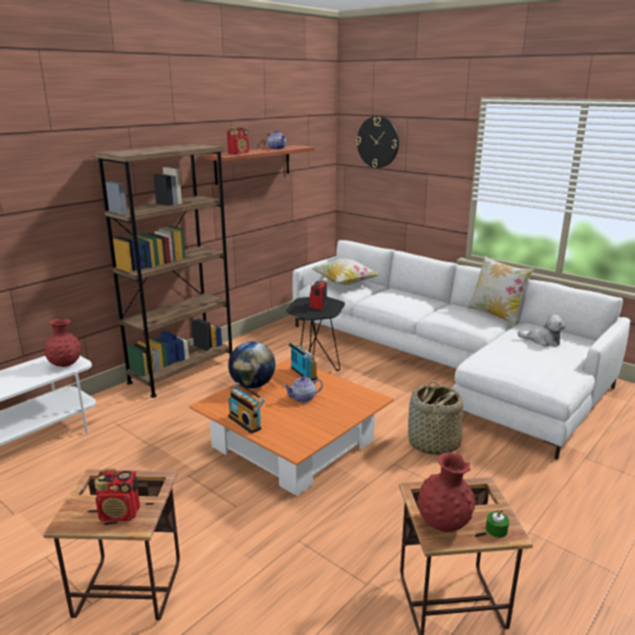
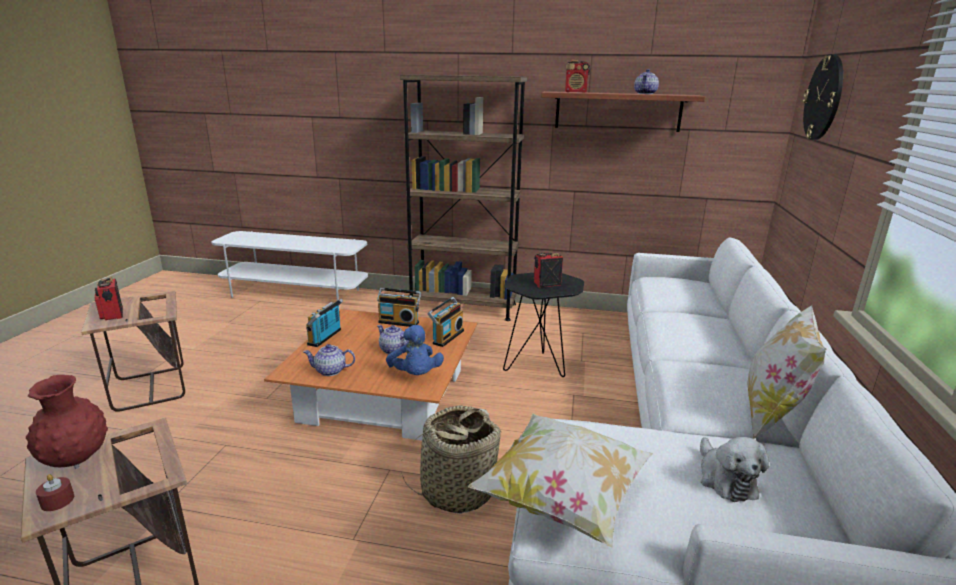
camera: 60 degrees right, 0 degrees up
(65, 365) = (341, 247): red vase -> none
(253, 385) = (399, 322): globe -> radio
(313, 430) = (331, 371): none -> teapot
(344, 283) = (677, 290): pillow -> pillow (562, 498)
(351, 398) = (415, 375): none -> blue plush toy
(496, 530) = (57, 501): green candle -> red candle

